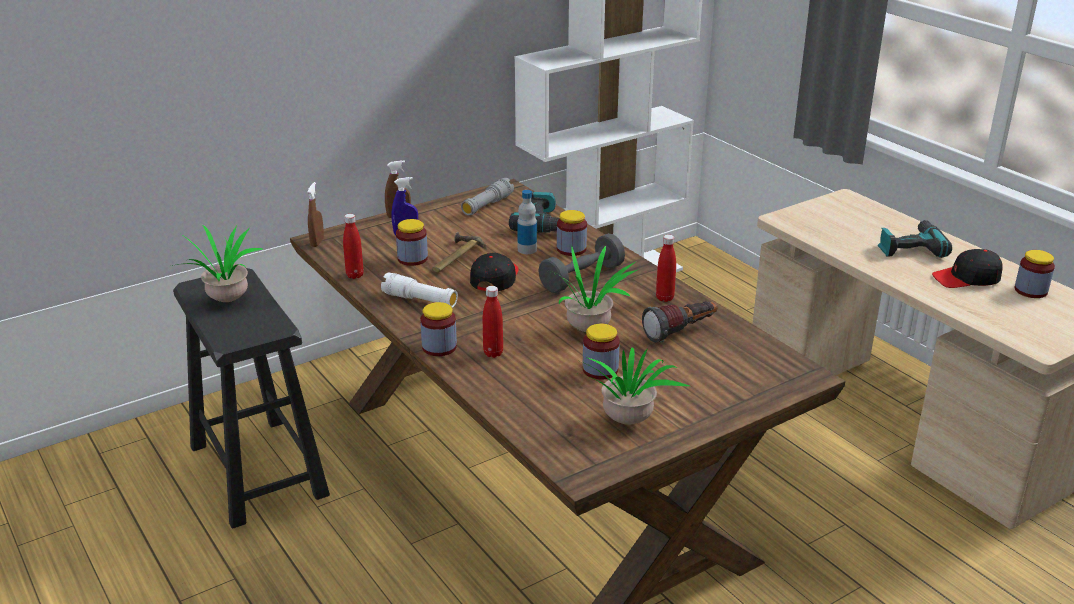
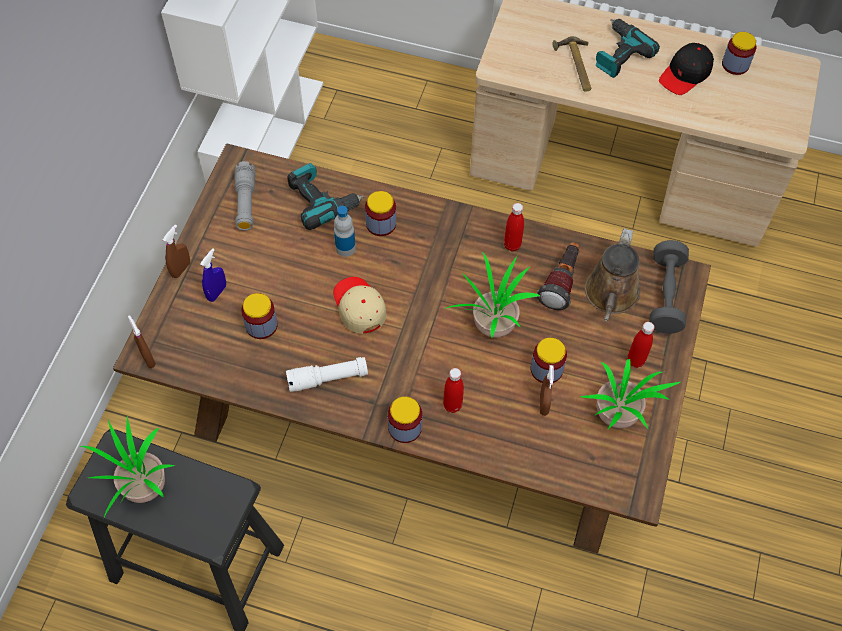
camera: 40 degrees left, 30 degrees up
(355, 275) = (235, 382): red bottle -> red bottle (635, 360)
(454, 257) = (296, 300): hammer -> hammer (575, 67)
(495, 278) = (359, 307): black cap -> beige cap
(570, 386) = (543, 404): none -> brown spray bottle
(581, 278) = (426, 259): grey dumbbell -> grey dumbbell (665, 295)
(717, 357) = (611, 296): none -> brown watering can

